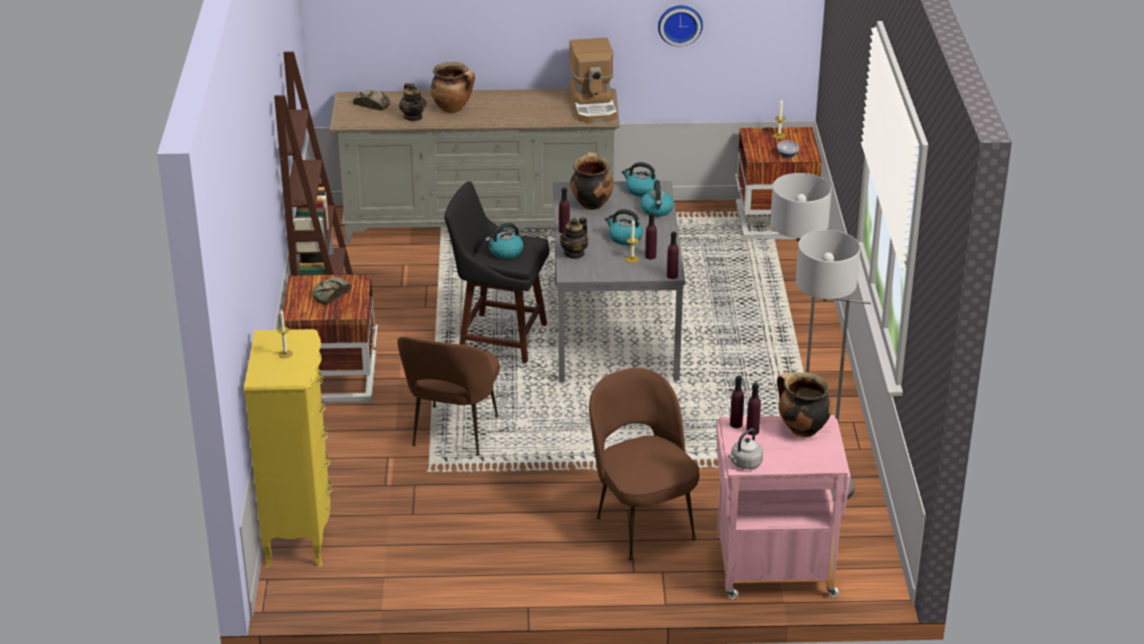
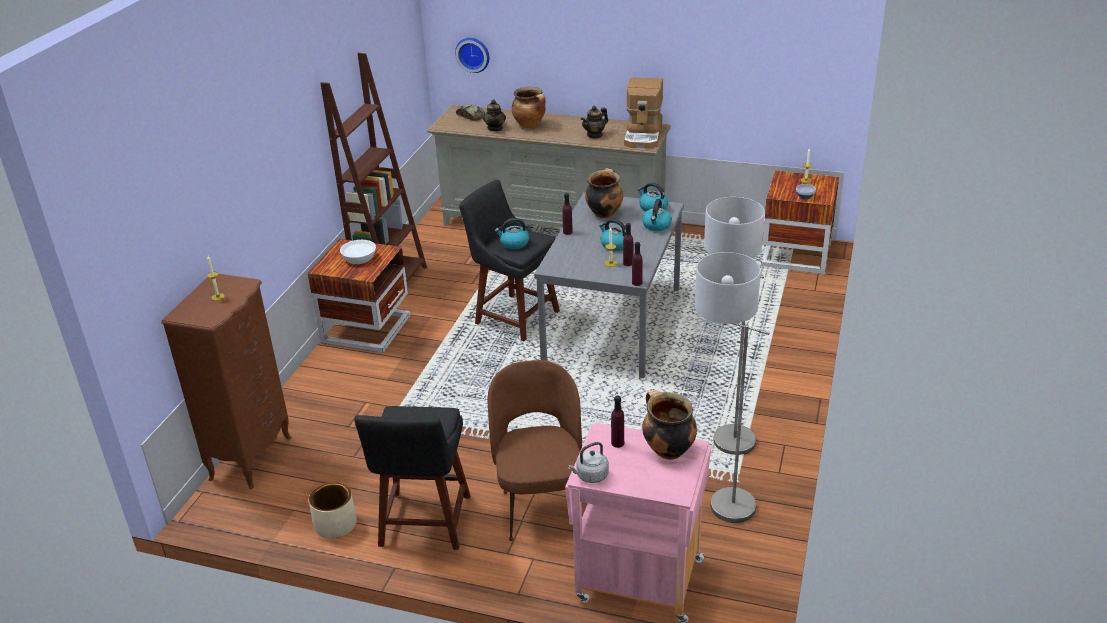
camera: 20 degrees right, 0 degrees up
(301, 537) = (253, 459): yellow dresser -> brown dresser
(330, 295) = (359, 258): bread -> white bowl
(438, 581) = (335, 524): none -> beige planter
(452, 436) = (428, 393): brown chair -> none
(532, 563) = (423, 524): none -> black stool
(574, 253) = (564, 252): teapot -> teapot (595, 135)
(680, 24) = (727, 72): wall clock -> wall clock (473, 54)
(736, 424) = (606, 433): purple bottle -> none

